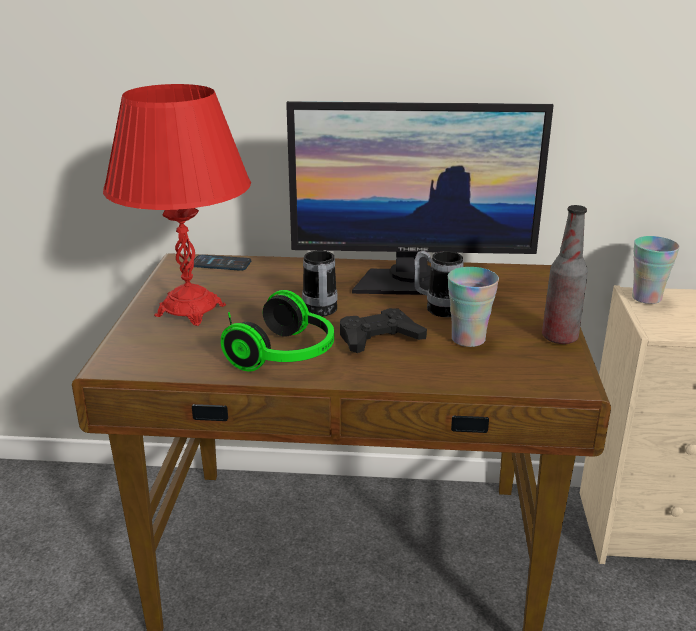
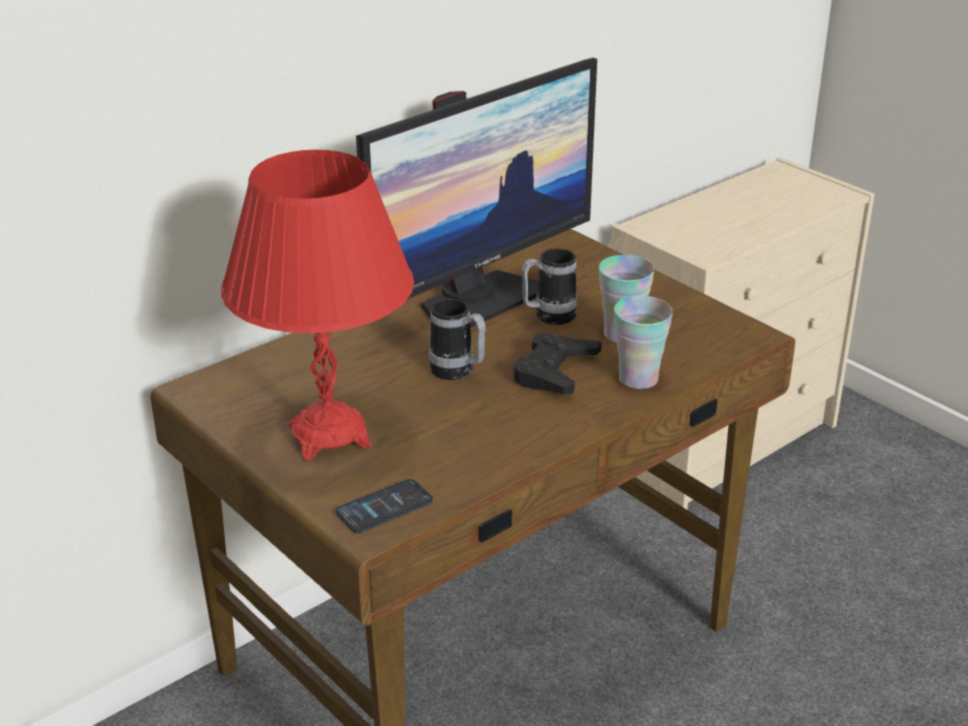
camera: 45 degrees left, 5 degrees up
(221, 264) = (250, 369): phone -> phone (384, 507)
(287, 356) = (511, 429): headphones -> none
(559, 338) = (683, 298): bottle -> none
(646, 298) = (655, 227): cup -> cup (638, 379)

